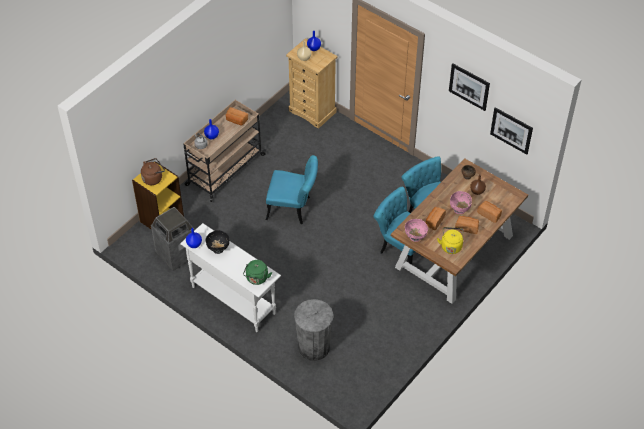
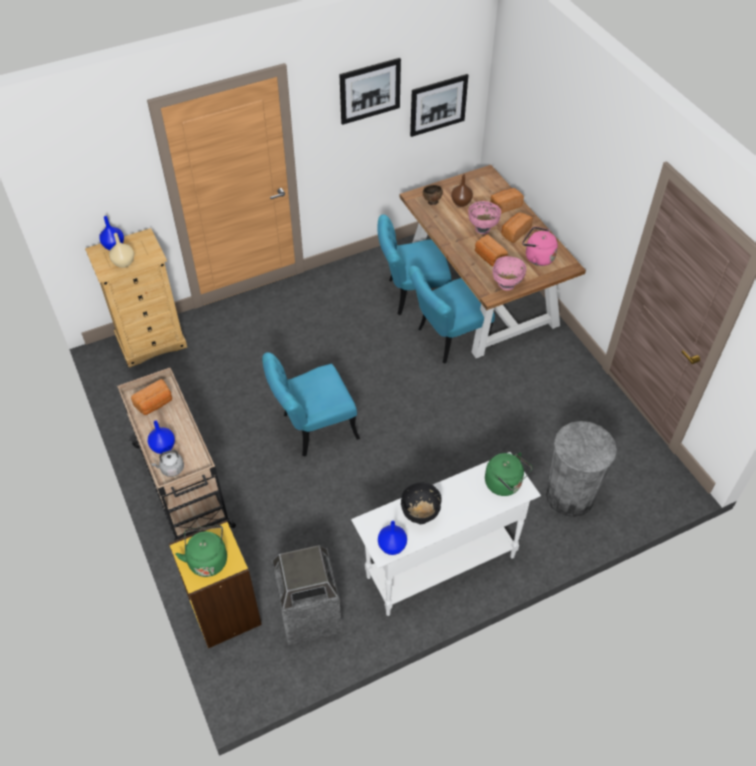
camera: 65 degrees left, 0 degrees up
(153, 178) = (207, 559): brown kettle -> green kettle
(293, 208) = (312, 428): turquoise chair -> turquoise chair turned 150 degrees counterclockwise
(451, 246) = (537, 257): yellow kettle -> pink kettle

